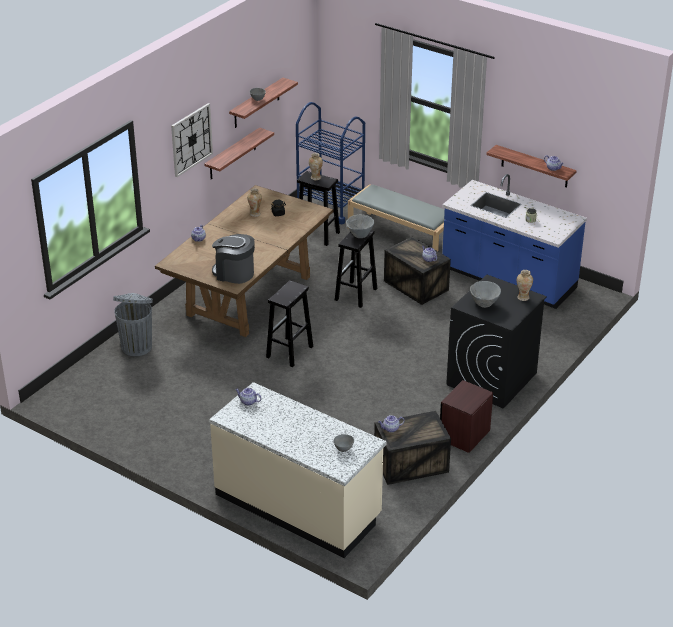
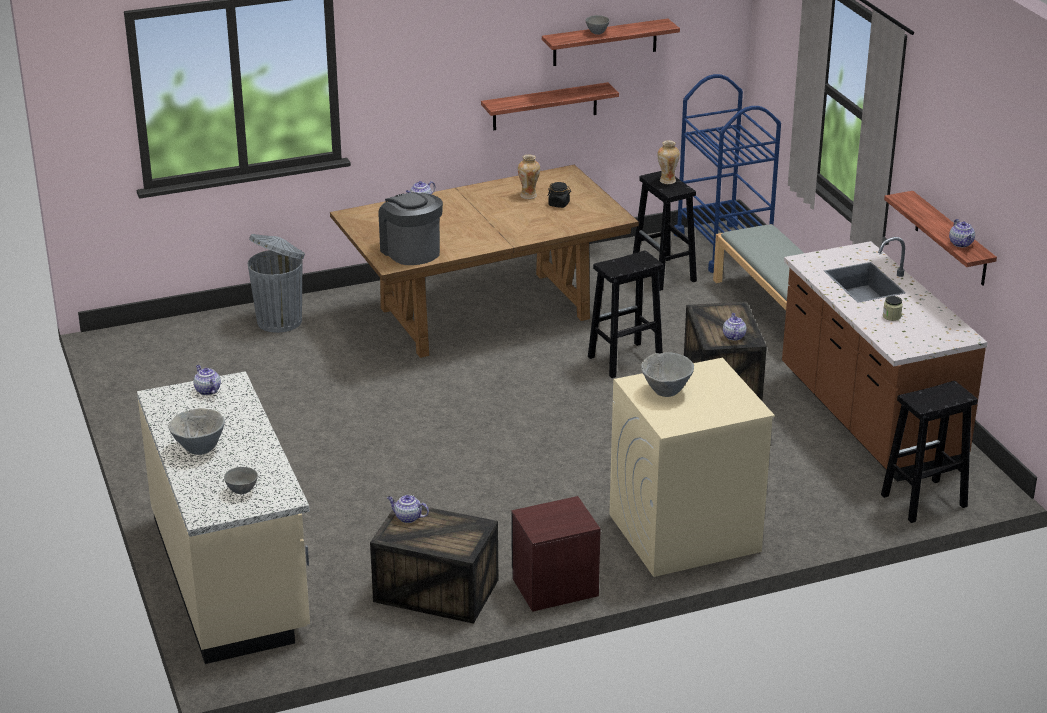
camera: 35 degrees right, 5 degrees down
(191, 139) = (455, 55): wall clock -> none
(289, 352) = (451, 395): black stool -> black stool (922, 501)
(360, 235) = (635, 263): grey bowl -> grey bowl (199, 449)
(491, 379) = (683, 533): black washing machine -> beige washing machine
(508, 280) = (868, 418): blue counter -> brown counter
(523, 297) = (735, 404): vase -> none

